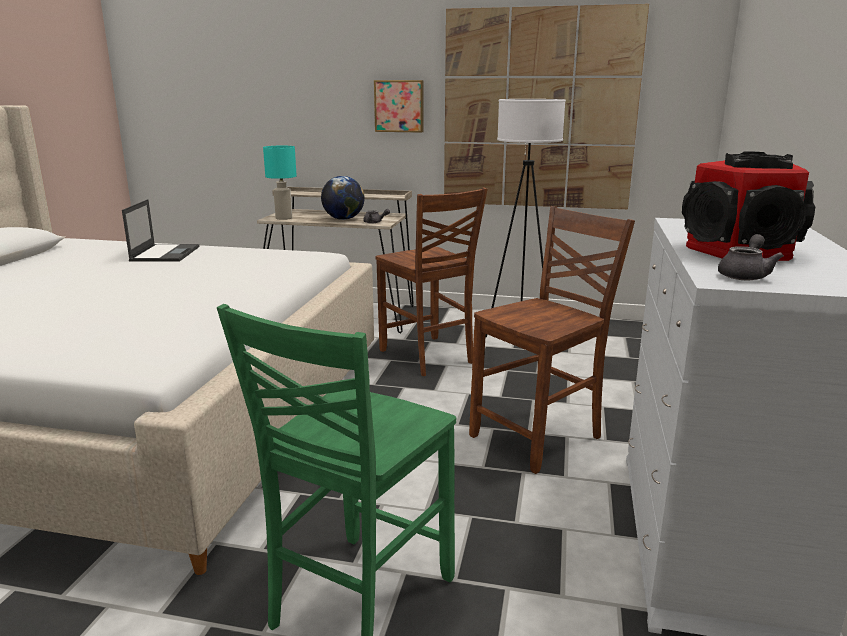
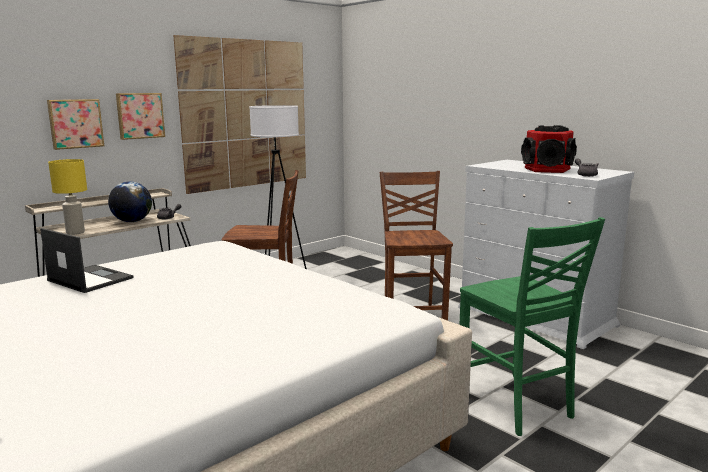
camera: 55 degrees left, 5 degrees down
(284, 218) = (75, 232): turquoise table lamp -> yellow table lamp
(334, 111) = (75, 123): none -> picture

